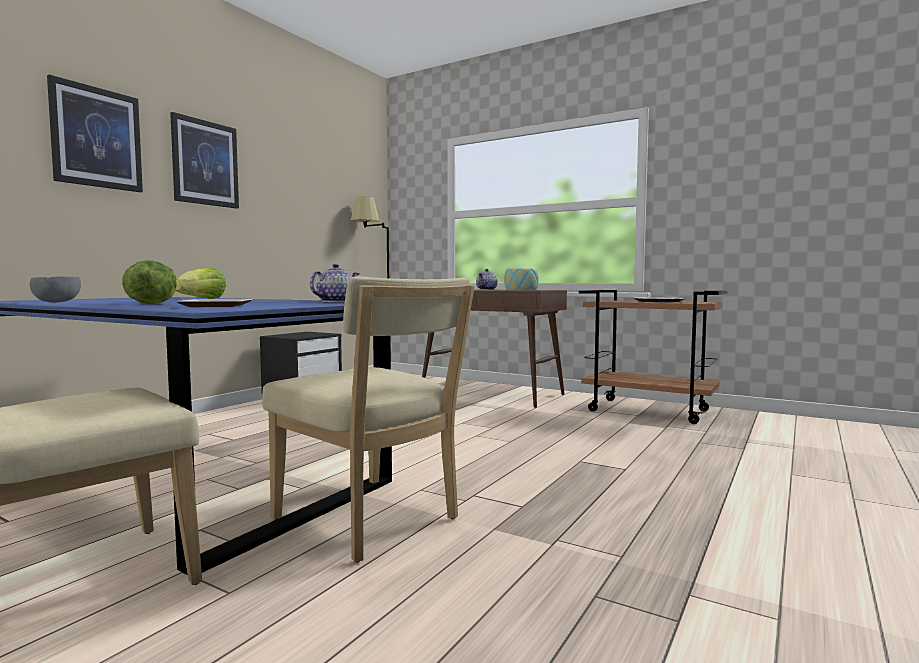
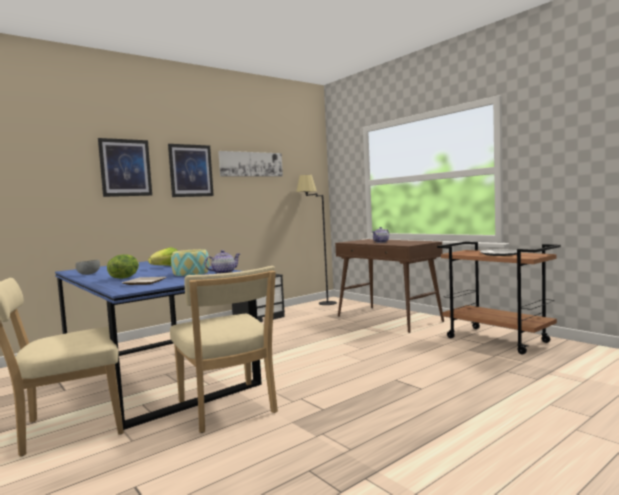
camera: 20 degrees right, 0 degrees up
(292, 170) = (251, 164): none -> picture
(521, 289) = (407, 241): bowl -> bowl (191, 273)

